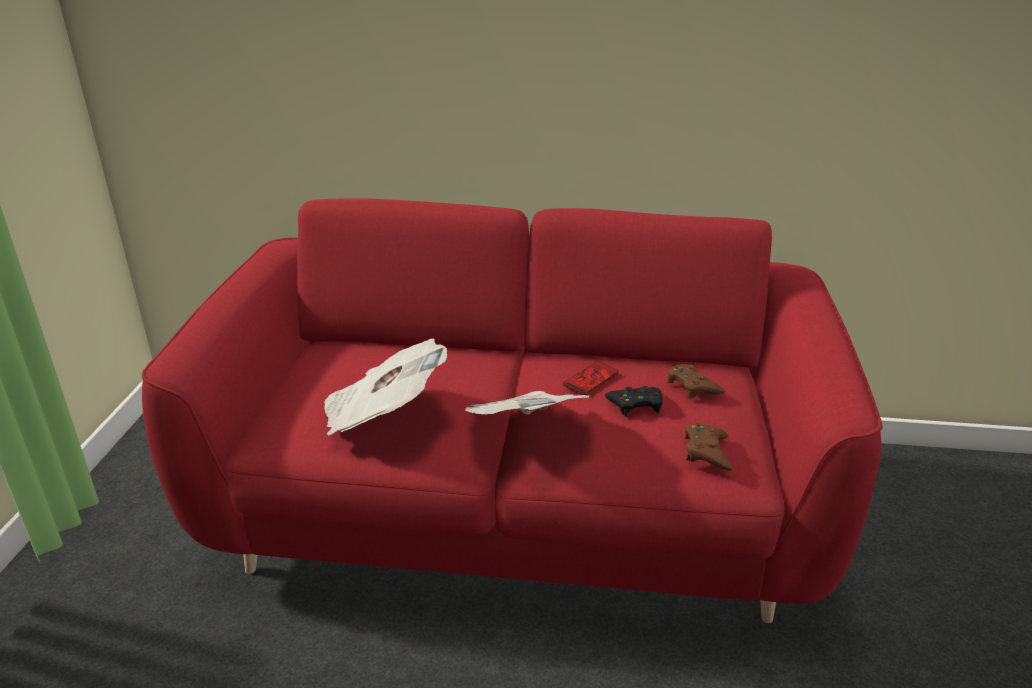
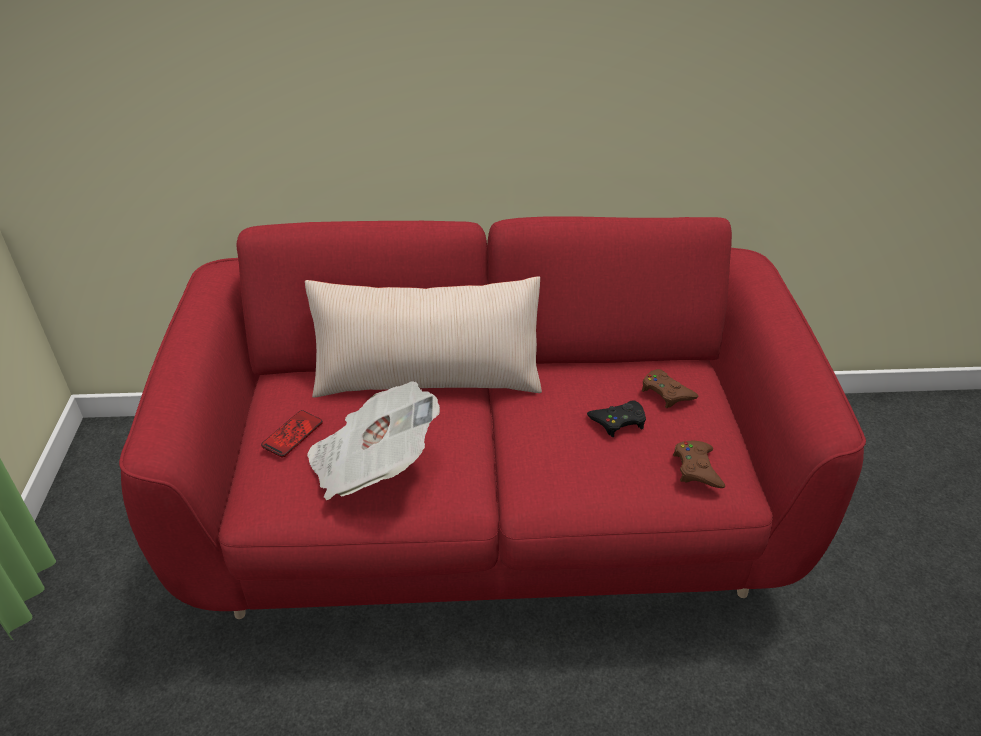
camera: 10 degrees left, 10 degrees up
(459, 354) = (427, 377): none -> beige pillow
(526, 430) = (520, 464): newspaper -> none
(591, 379) = (567, 395): phone -> phone (292, 434)

